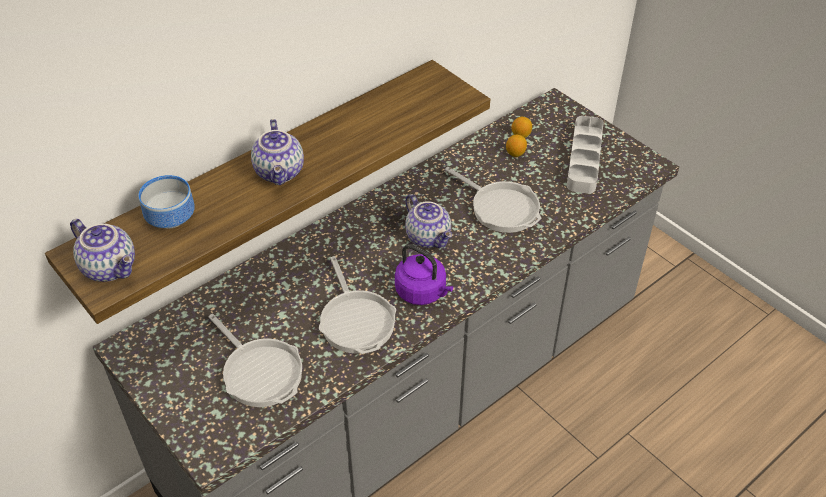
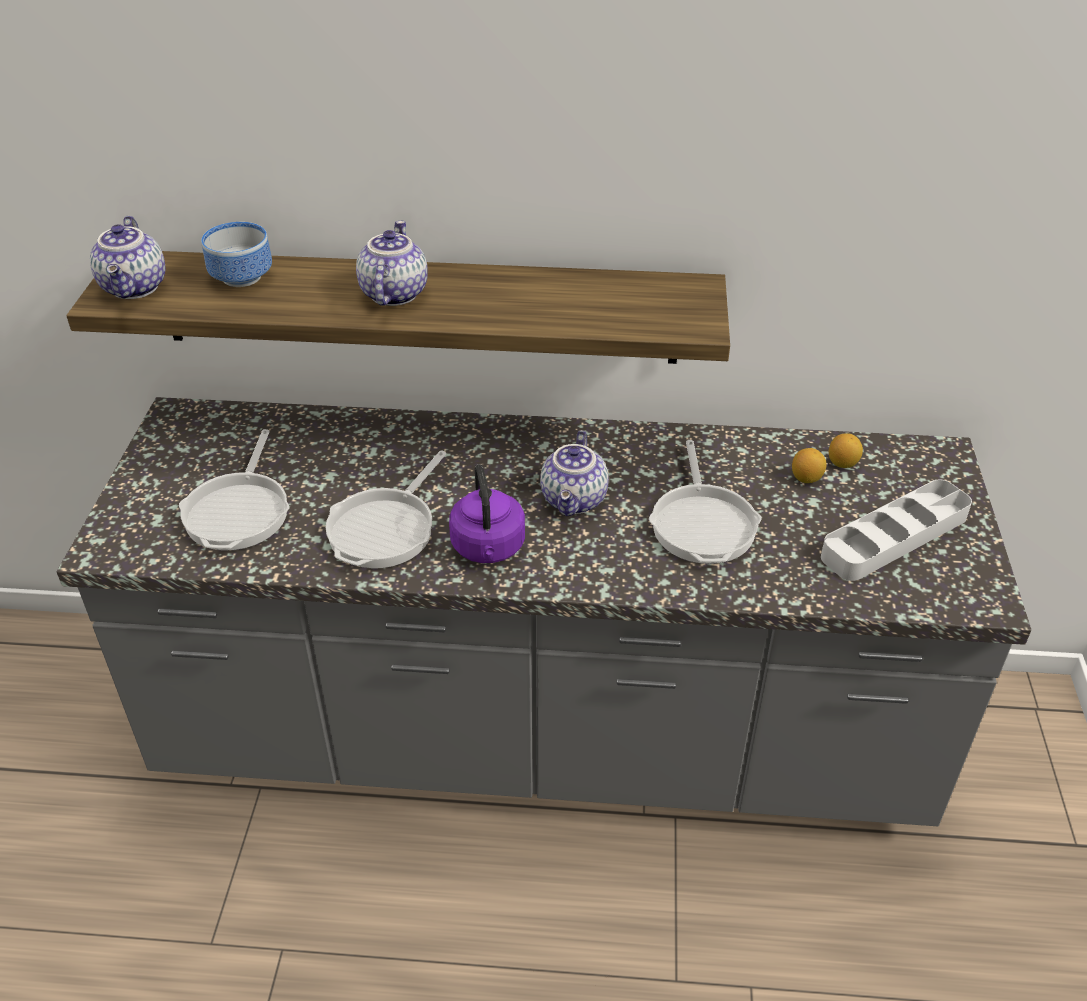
camera: 45 degrees right, 5 degrees down
(281, 172) = (392, 293): teapot -> teapot turned 150 degrees clockwise

